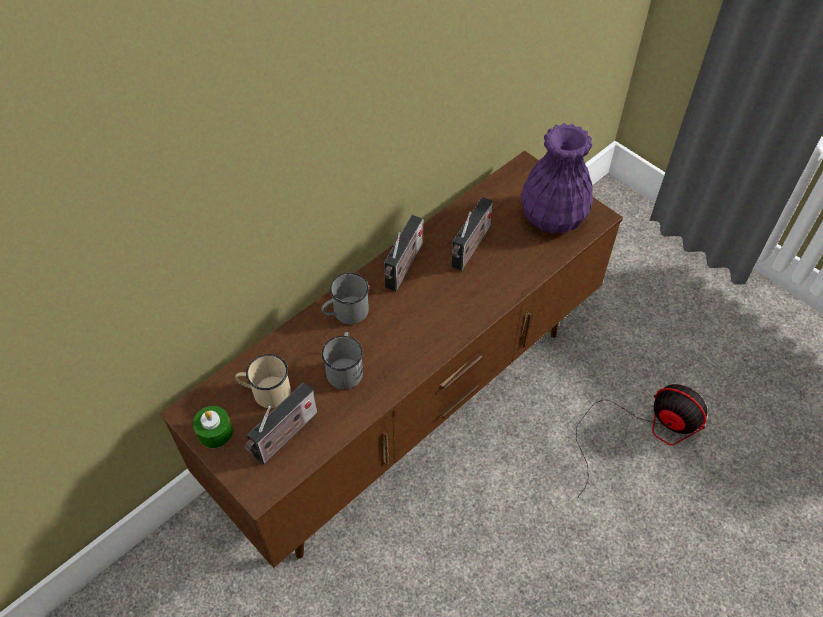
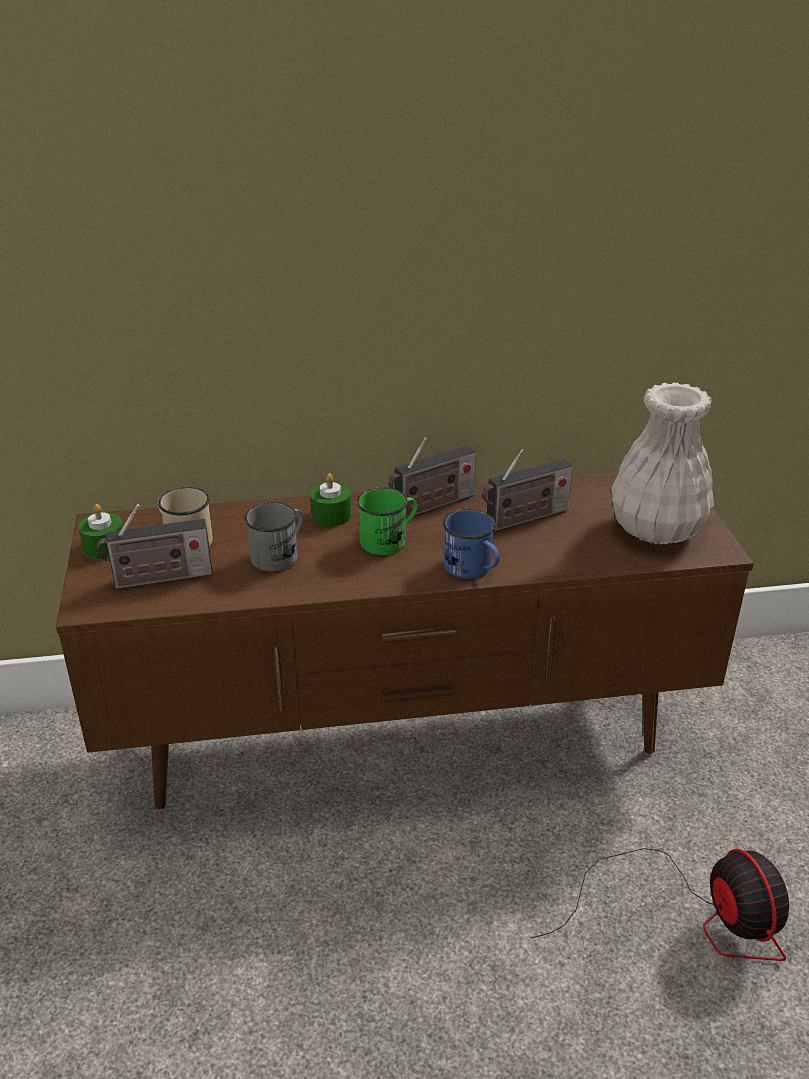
camera: 35 degrees right, 20 degrees down
(346, 313) = (331, 515): grey mug -> green candle
(404, 315) = (389, 540): none -> green mug
(476, 311) = (473, 569): none -> blue mug
(552, 216) = (656, 529): purple vase -> white vase

